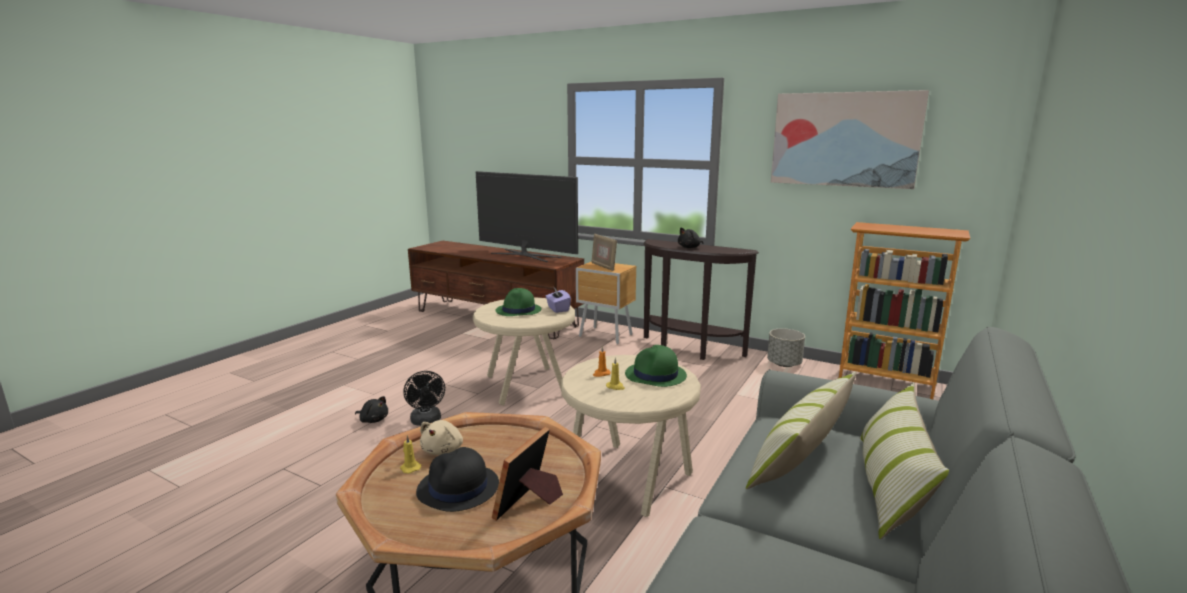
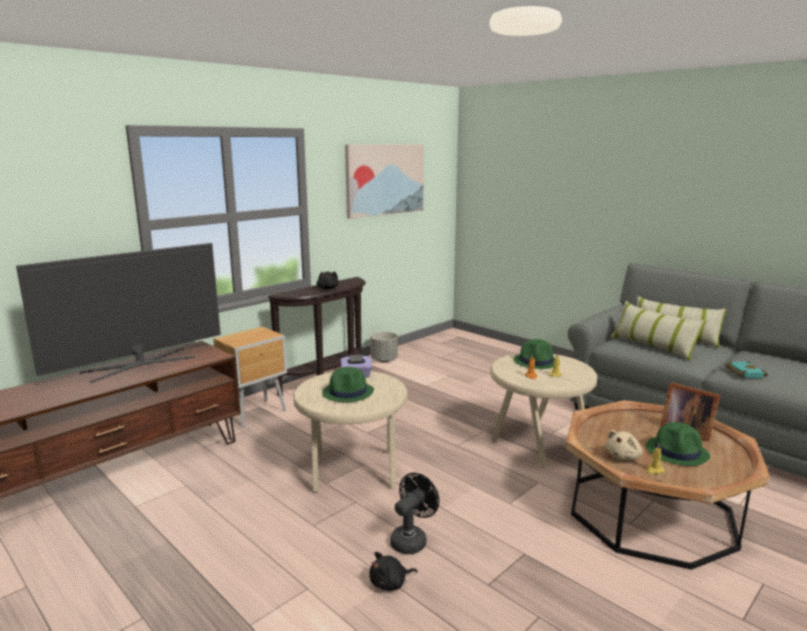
camera: 75 degrees left, 0 degrees up
(373, 420) = (390, 583): black plush toy -> black plush toy turned 150 degrees counterclockwise
(426, 421) = (412, 539): black fan -> black fan turned 45 degrees counterclockwise
(443, 450) = (623, 456): beige plush toy -> beige plush toy turned 105 degrees clockwise
(458, 489) = (677, 452): black hat -> green hat
(603, 266) = (249, 337): picture frame -> none
(726, 549) = (743, 372): none -> turquoise book
(886, 381) = (431, 342): bookcase -> none

